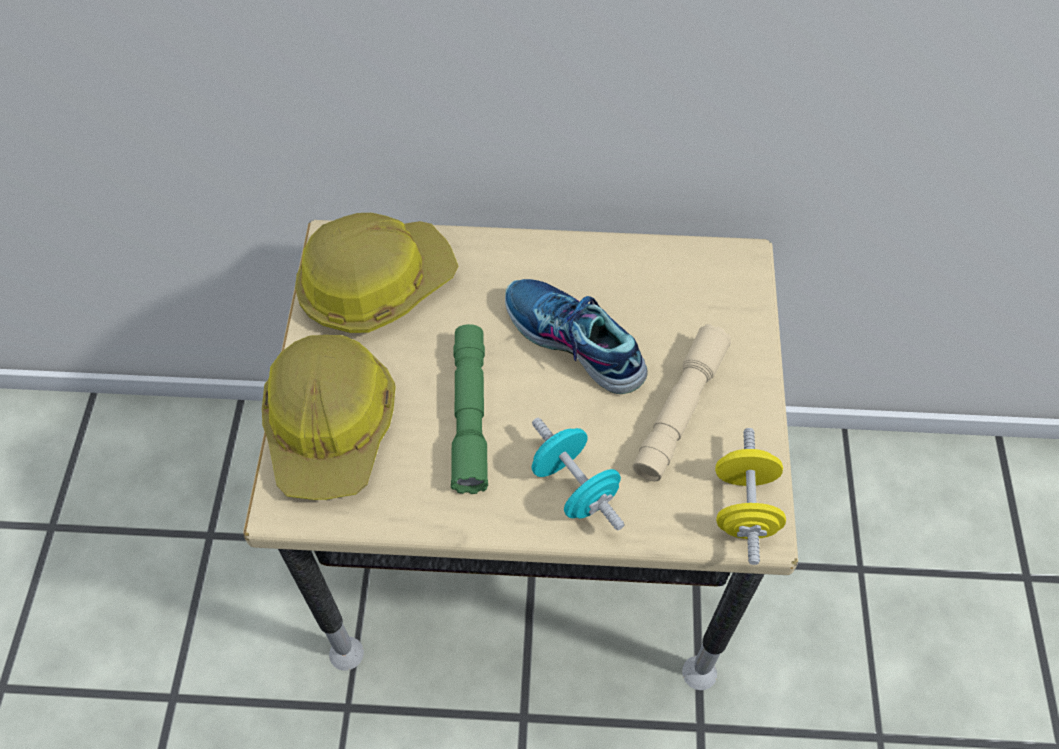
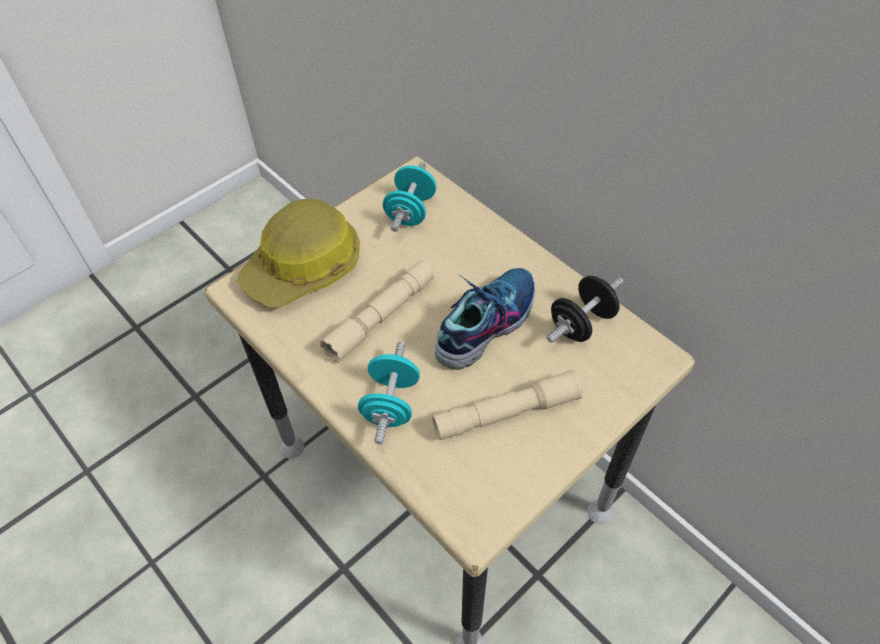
camera: 45 degrees right, 5 degrees down
(375, 284) = (410, 211): hard hat -> turquoise dumbbell
(470, 414) = (380, 317): green flashlight -> beige flashlight
(573, 343) = (485, 323): shoe -> shoe turned 45 degrees clockwise
(653, 277) = (581, 323): none -> black dumbbell
(744, 508) = (479, 504): yellow dumbbell -> none

